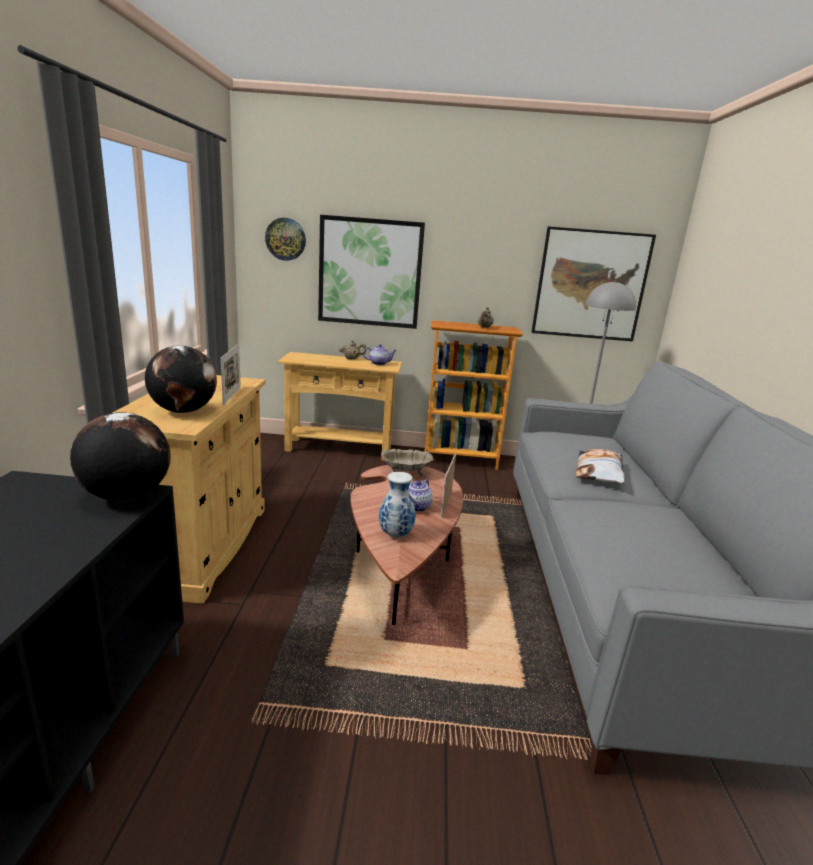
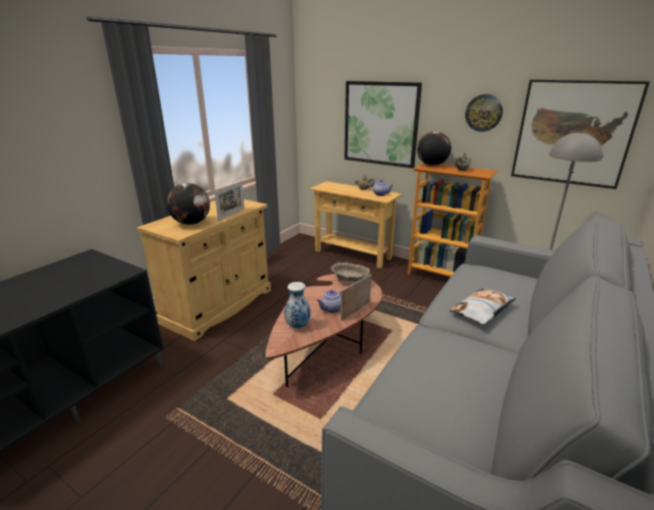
camera: 30 degrees right, 5 degrees up
(126, 496) = (119, 272): globe -> globe (431, 165)
(285, 239) = (325, 100): wall clock -> wall clock (483, 113)

